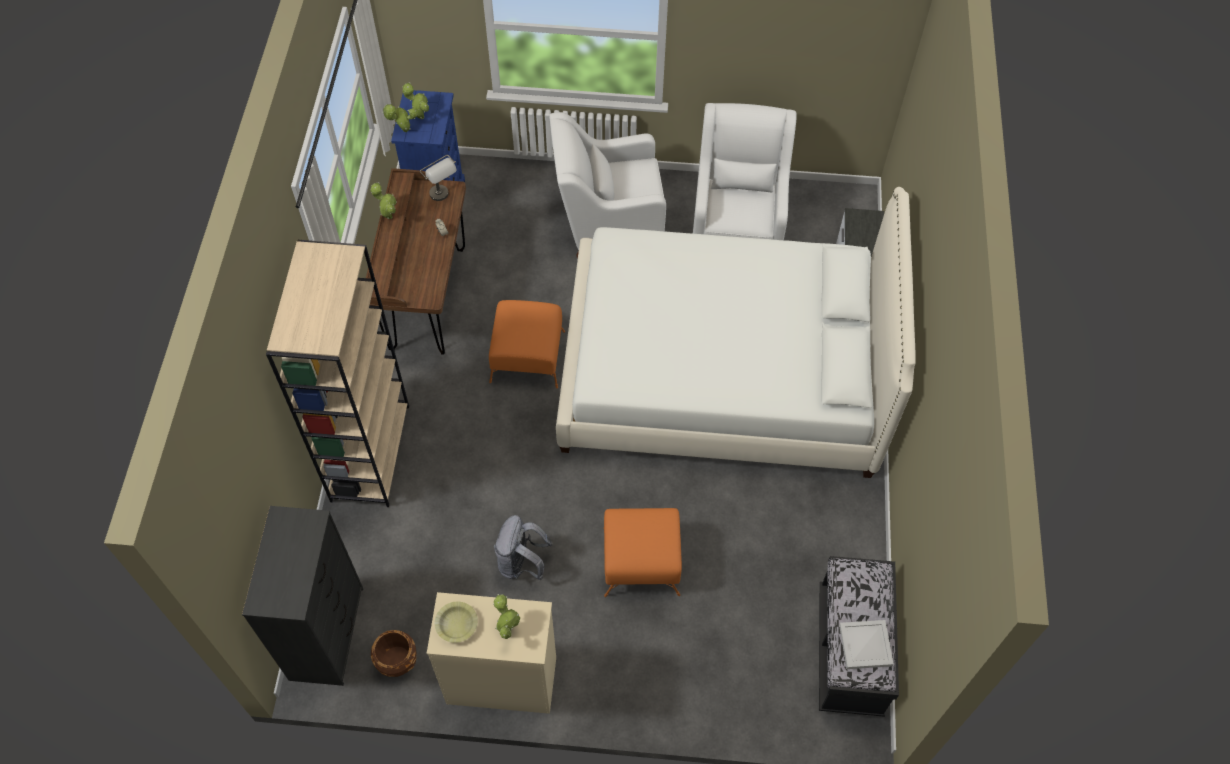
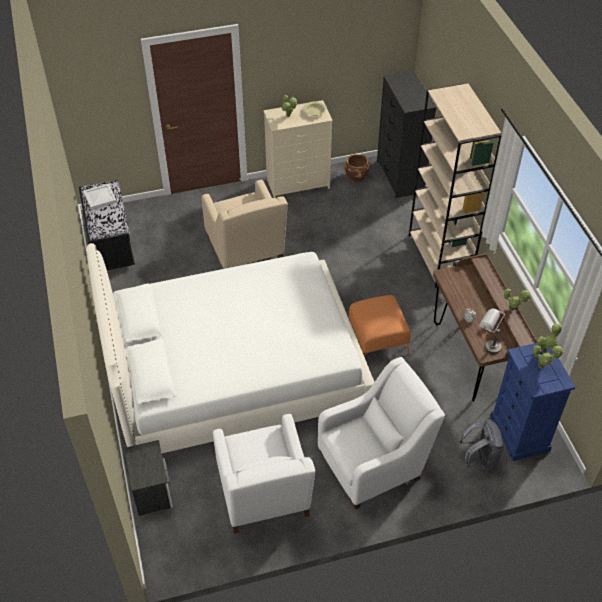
camera: 160 degrees right, 10 degrees down
(522, 563) = (315, 231): grey backpack -> grey backpack (479, 459)
(641, 561) = (246, 251): orange ottoman -> beige armchair

